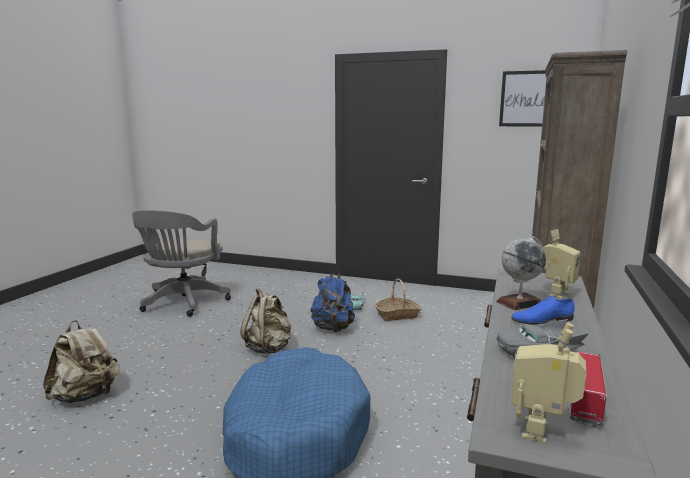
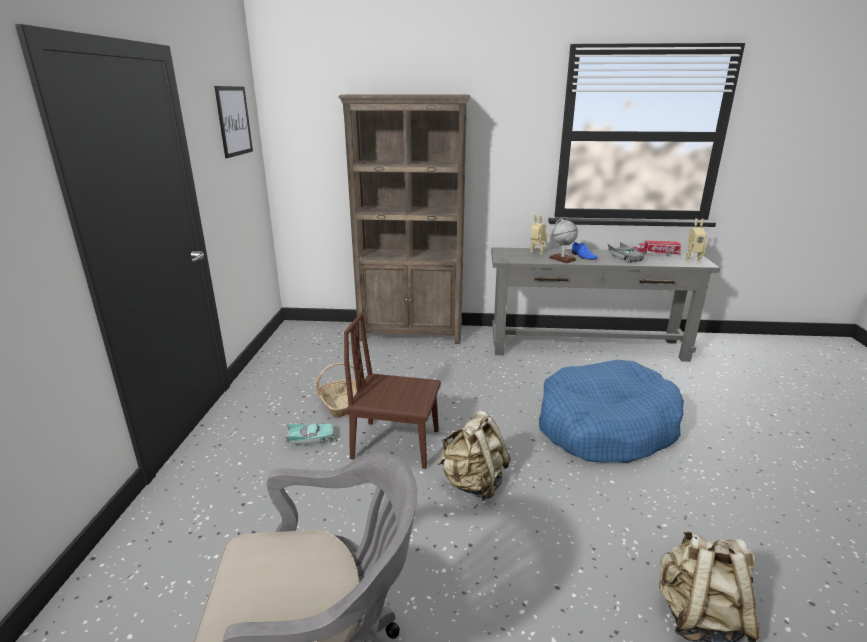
camera: 105 degrees left, 10 degrees up
(333, 329) = (396, 444): blue backpack -> brown chair

